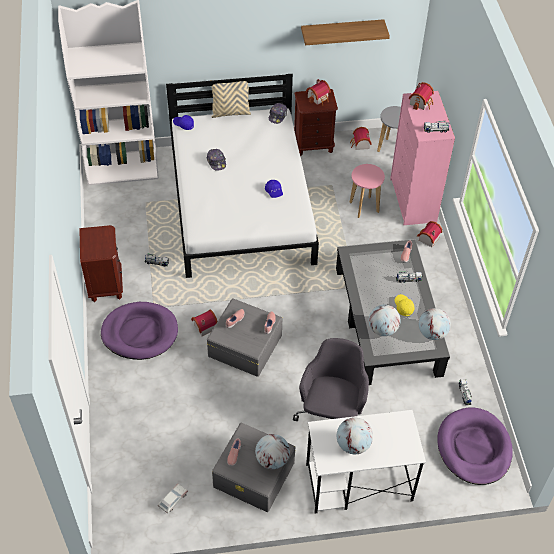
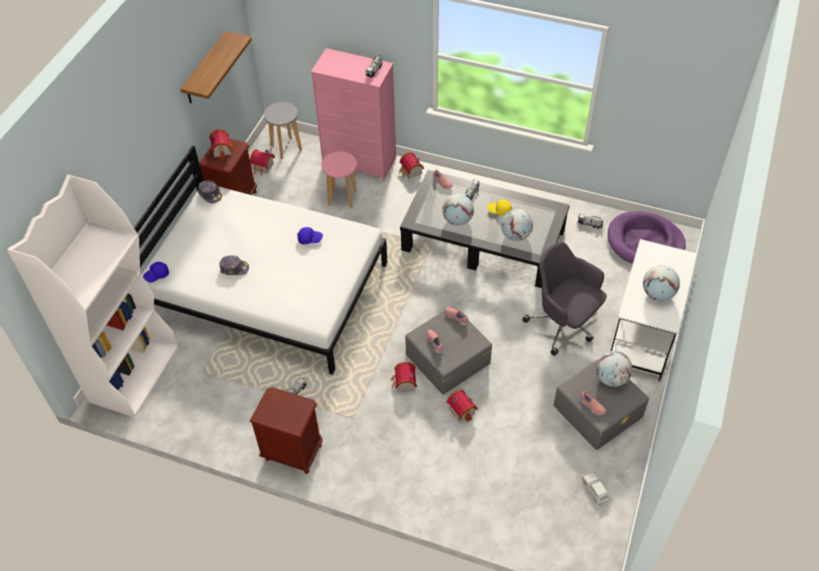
camera: 60 degrees left, 0 degrees up
(140, 333) = (378, 443): purple dog bed -> none
(230, 113) = (173, 230): beige pillow -> none
(421, 102) = (332, 64): toy house -> toy house (462, 409)
(432, 333) = (539, 204): globe -> globe (457, 220)

